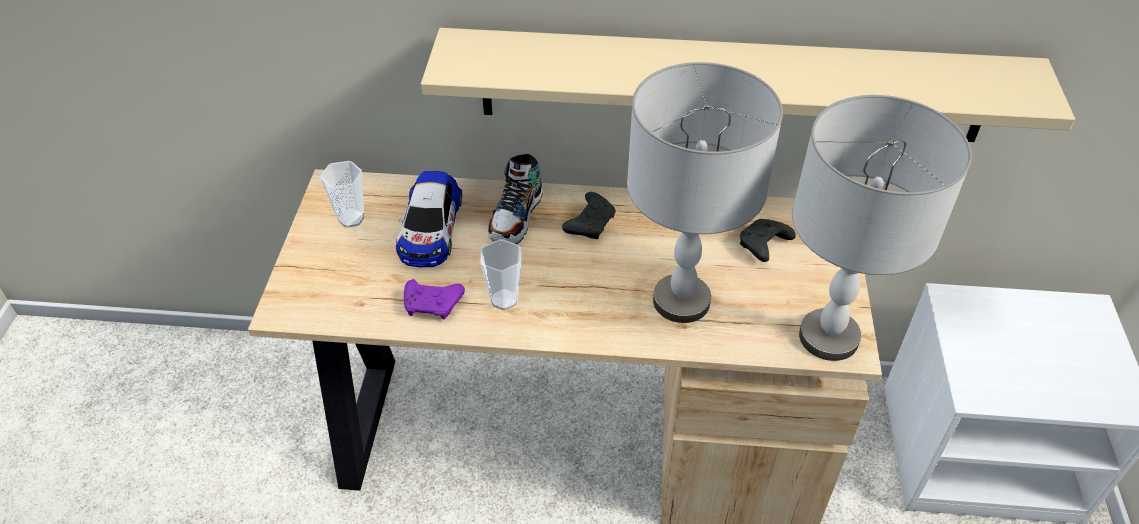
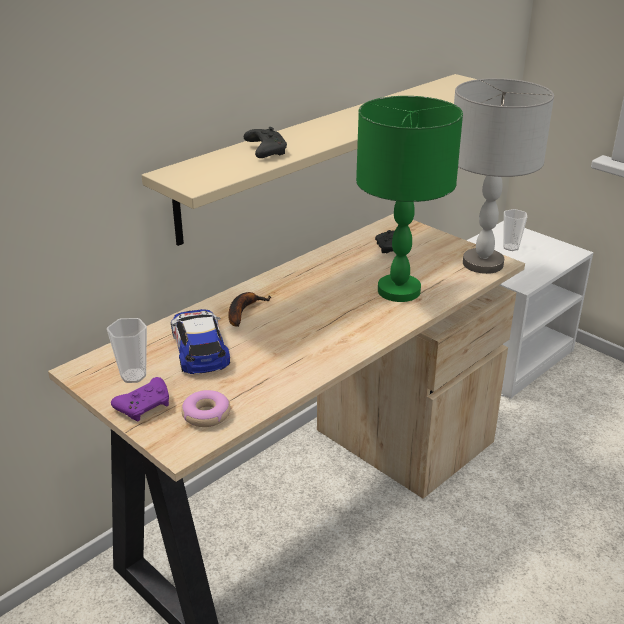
camera: 50 degrees left, 15 degrees down
(338, 296) = (206, 414): none -> donut
(430, 228) = (199, 347): toy car -> toy car turned 150 degrees counterclockwise
(433, 305) = (276, 377): purple game controller -> purple game controller (145, 406)
(504, 299) = (311, 348): cup -> cup (510, 247)
(516, 217) = (243, 311): shoe -> banana
(591, 223) = (290, 289): black game controller -> black game controller (265, 151)
(680, 302) = (399, 291): grey table lamp -> green table lamp

